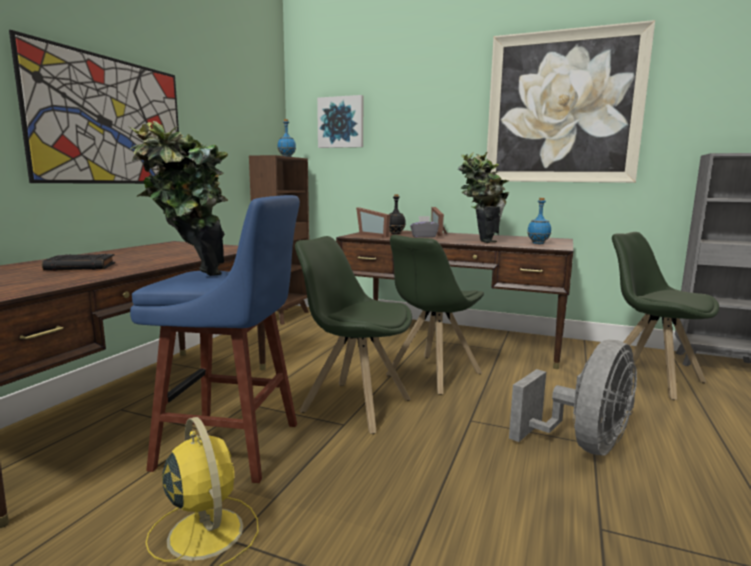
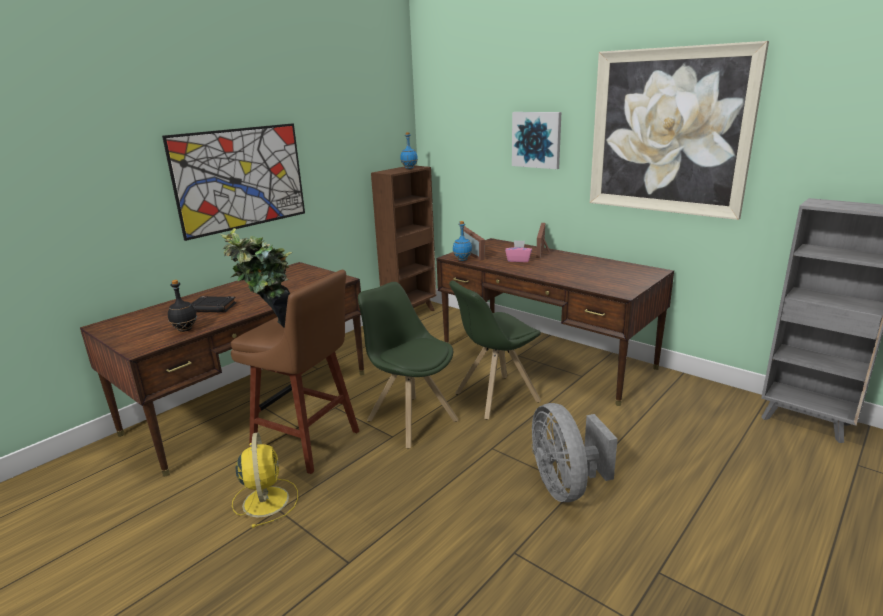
camera: 20 degrees right, 10 degrees up
(232, 446) = (307, 442): blue stool -> brown stool
(341, 122) = (461, 131): picture -> picture (536, 139)
(395, 234) = (498, 252): black bottle -> black bottle (185, 330)
(423, 236) = (518, 260): grey tissue box -> pink tissue box
(480, 240) = (563, 272): potted plant -> none
(538, 243) = (615, 282): blue bottle -> blue bottle (462, 260)
(582, 445) = (565, 486): grey fan -> grey fan turned 105 degrees clockwise
(650, 378) = (705, 429): green chair -> none

